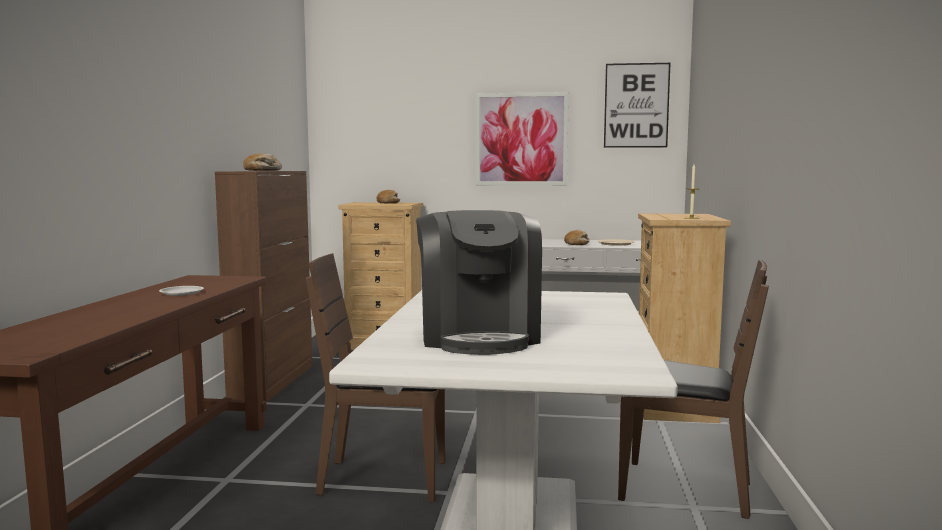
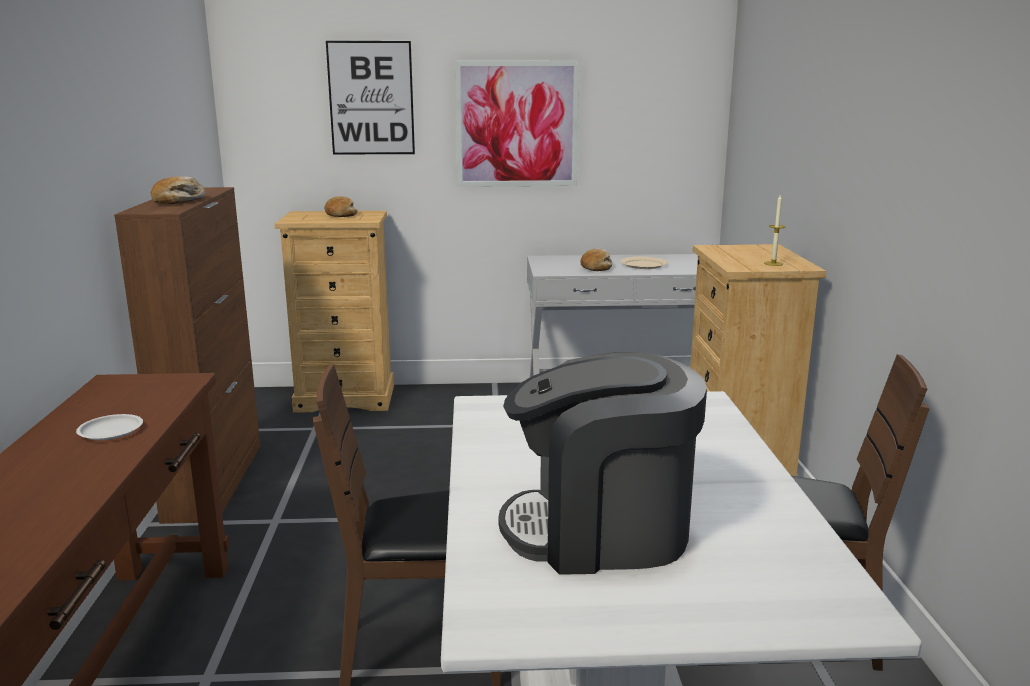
camera: 10 degrees left, 10 degrees up
(479, 336) = (600, 530): coffee machine -> coffee machine turned 105 degrees clockwise
(636, 105) = (666, 79): picture -> picture (371, 98)

